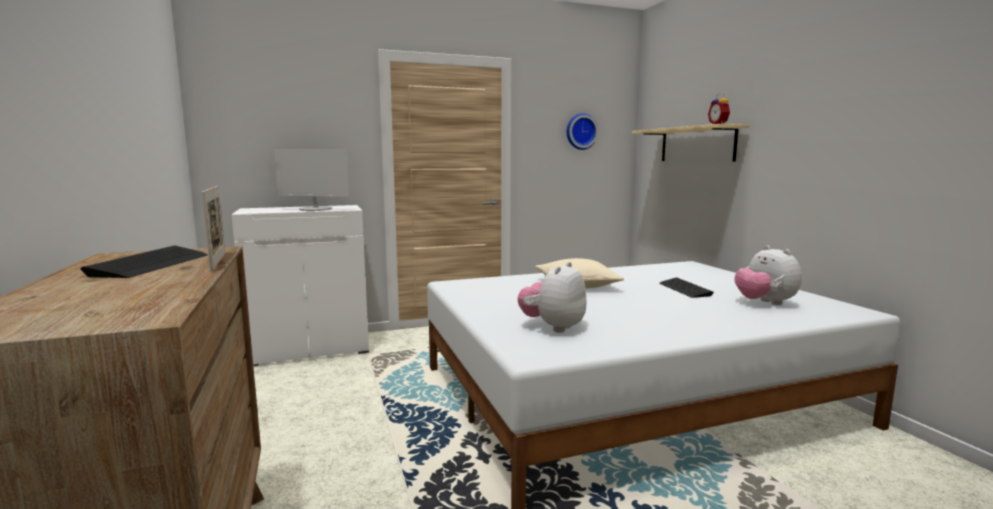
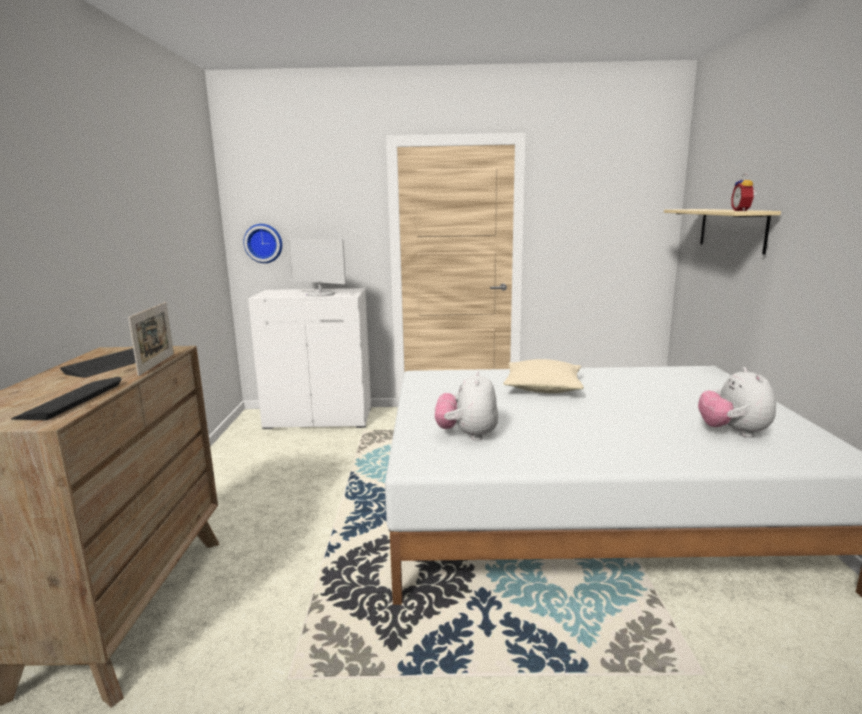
camera: 20 degrees right, 5 degrees up
(553, 327) = (467, 435): plush toy -> plush toy turned 45 degrees counterclockwise
(580, 131) = (608, 209): wall clock -> wall clock (264, 243)
(684, 289) = (657, 404): keyboard -> keyboard (70, 400)

